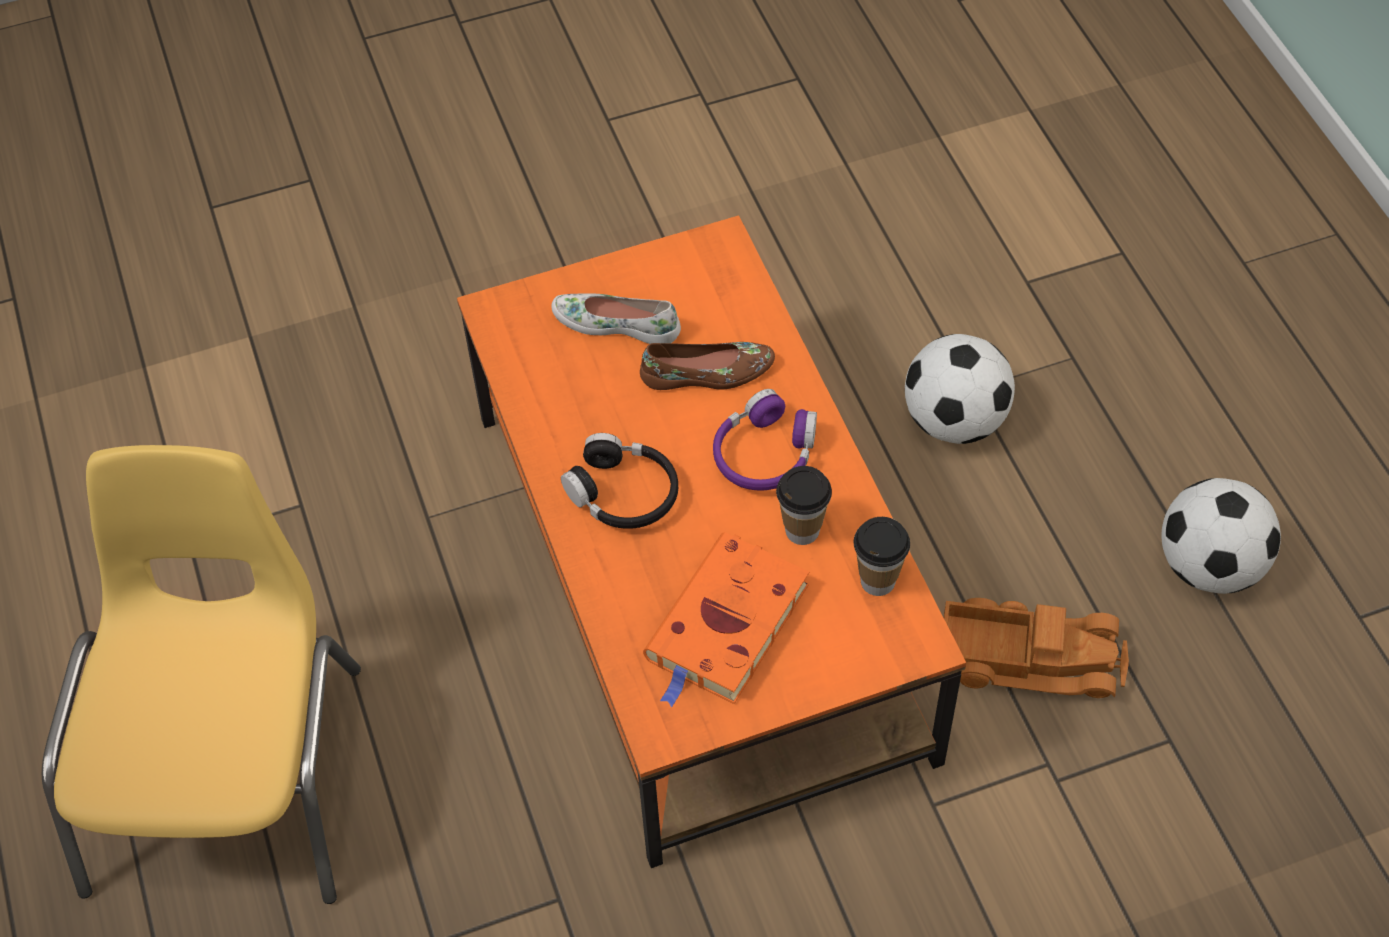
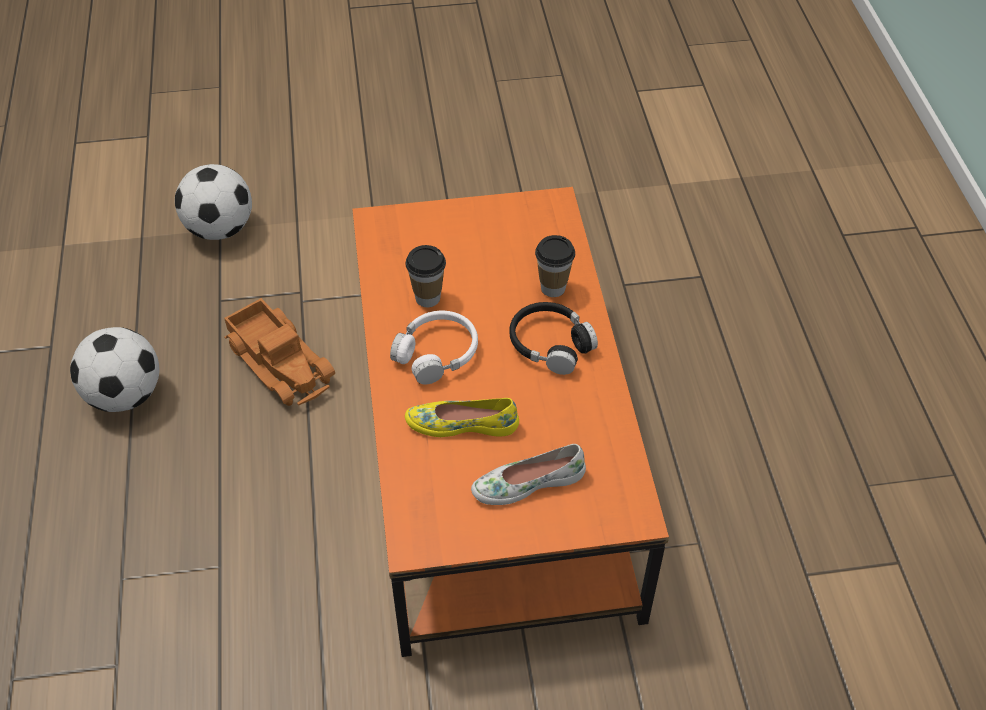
camera: 170 degrees left, 5 degrees down
(232, 773) = (838, 386): yellow chair -> none
(617, 323) = (528, 482): white shoe -> white shoe turned 135 degrees clockwise
(707, 374) = (462, 423): brown shoe -> yellow shoe
(726, 627) = (499, 250): orange book -> none
(765, 454) = (436, 353): purple headphones -> white headphones
(877, 581) = (388, 259): cup -> cup (553, 288)
(954, 420) = (248, 541): football -> football (220, 229)
(1028, 656) = (281, 361): toy truck -> toy truck turned 150 degrees counterclockwise

